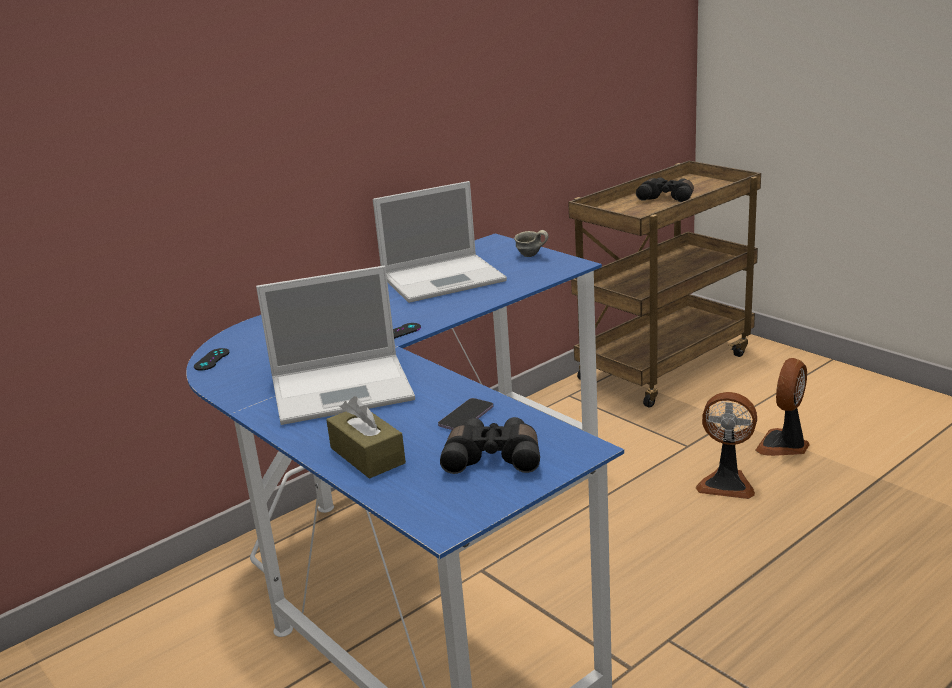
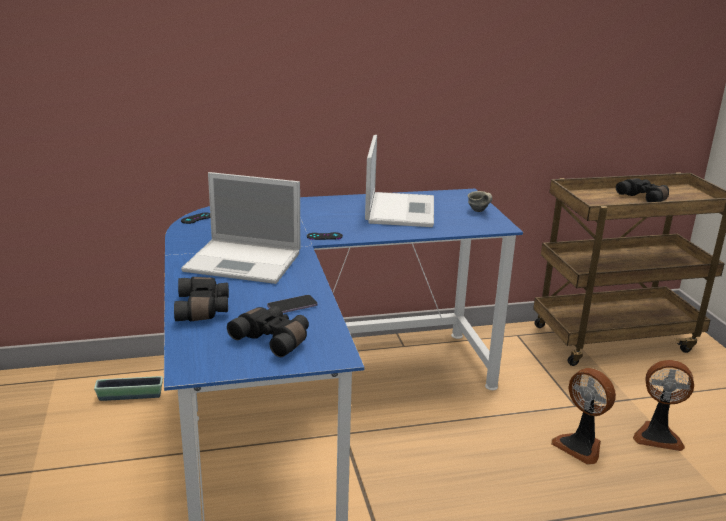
camera: 25 degrees right, 0 degrees up
(171, 637) = (130, 396): none -> planter
(367, 455) = (204, 309): brown tissue box -> black binoculars
(445, 278) = (400, 210): laptop -> laptop turned 90 degrees counterclockwise
(784, 445) = (657, 435): fan -> fan turned 135 degrees counterclockwise

